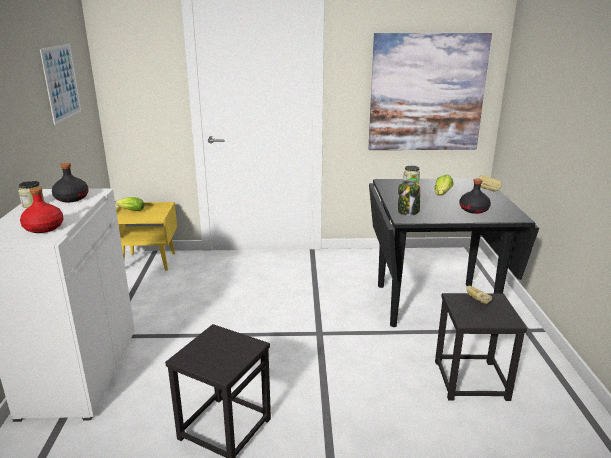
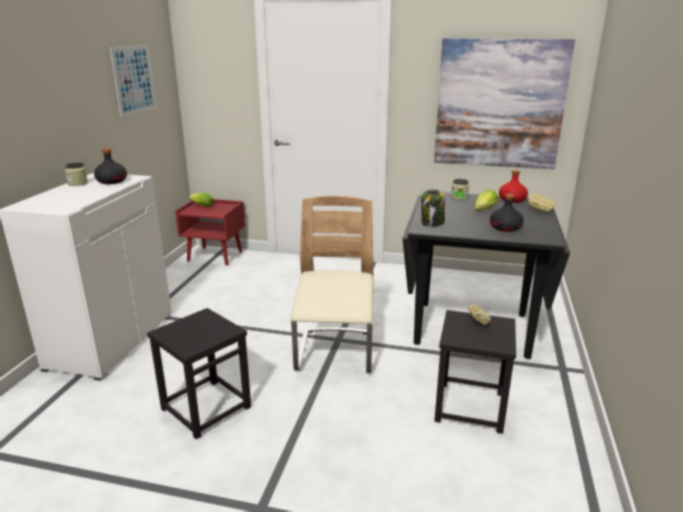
camera: 15 degrees right, 0 degrees up
(44, 228) = (69, 201): red bottle -> red bottle (512, 199)
(149, 261) = (215, 256): yellow nightstand -> red nightstand
(324, 347) = (335, 353): none -> beige chair

